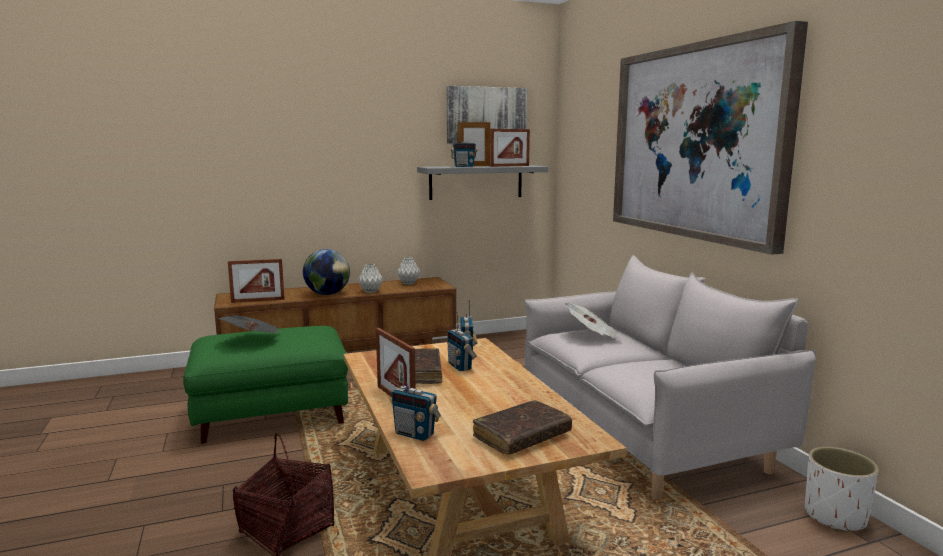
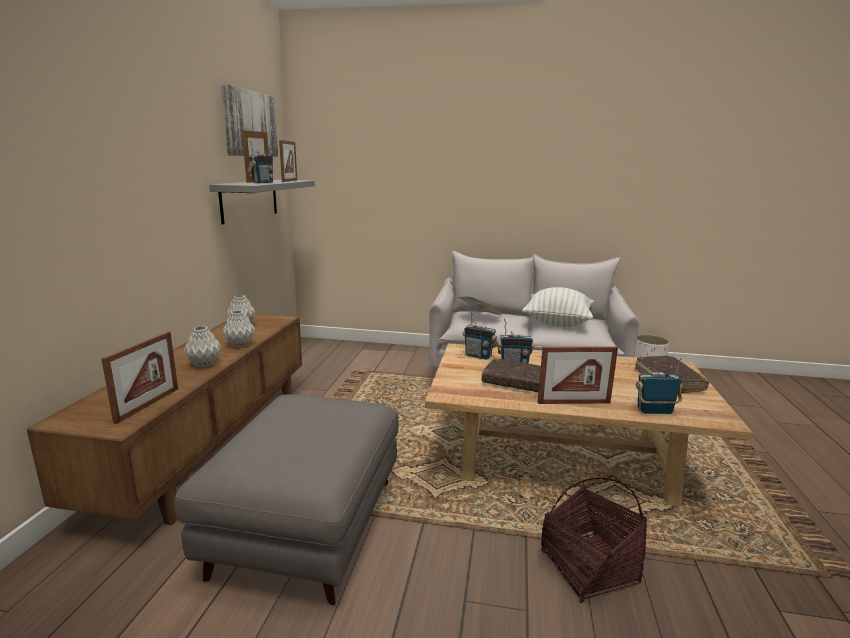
camera: 60 degrees left, 5 degrees up
(254, 340) = (303, 440): newspaper -> none
(273, 414) = (306, 526): green ottoman -> grey ottoman
(327, 294) = (204, 364): globe -> grey vase
(415, 434) = (654, 411): radio -> radio turned 150 degrees counterclockwise
(658, 368) = (557, 323): none -> pillow
(695, 142) = (499, 159): picture -> none

